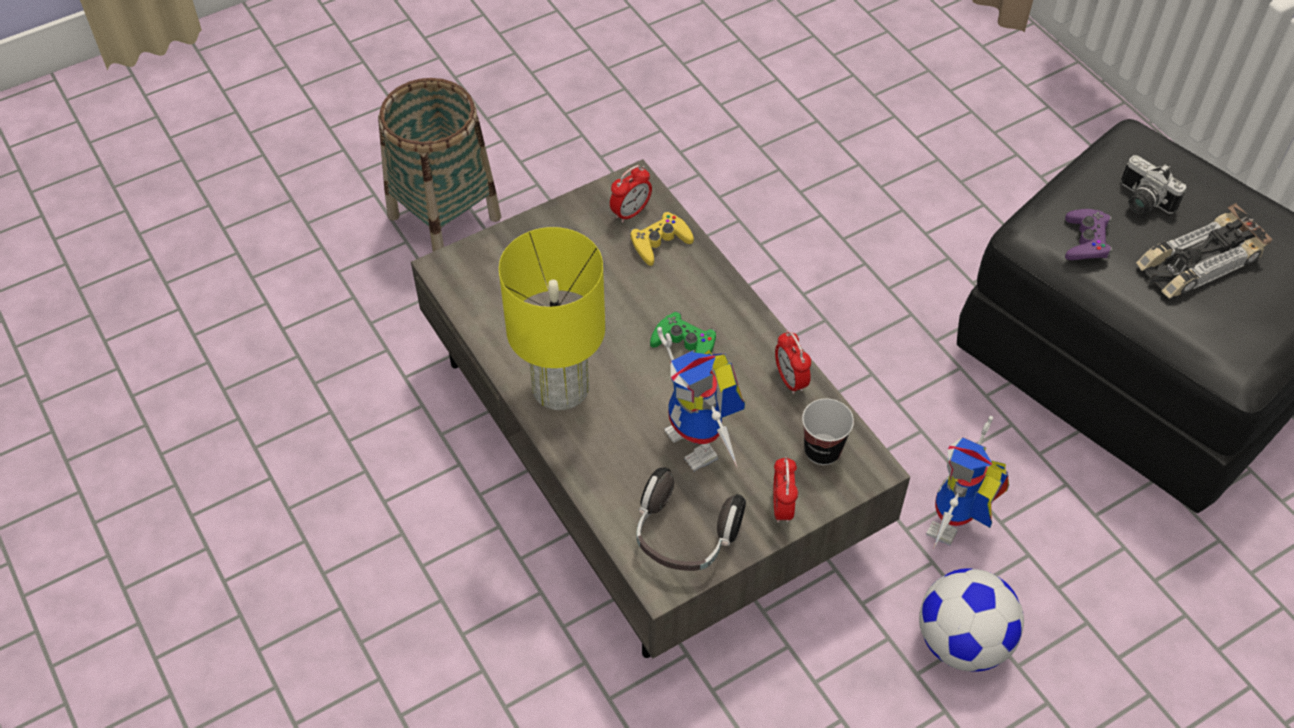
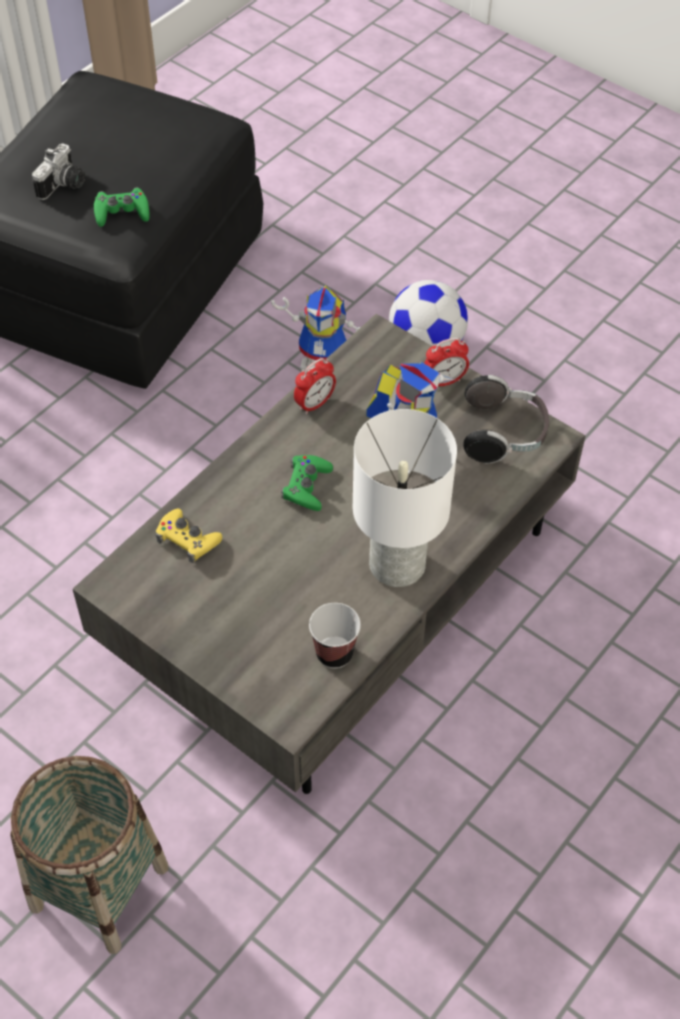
camera: 110 degrees left, 0 degrees up
(561, 386) = (395, 564): yellow table lamp -> white table lamp
(630, 212) = (155, 575): alarm clock -> none
(822, 450) = (377, 368): cup -> cup (334, 653)
(1086, 240) = (122, 212): purple game controller -> green game controller
(1197, 262) = (123, 150): toy car -> none

